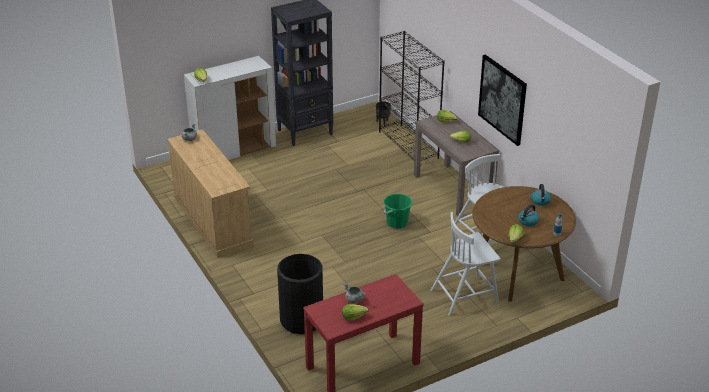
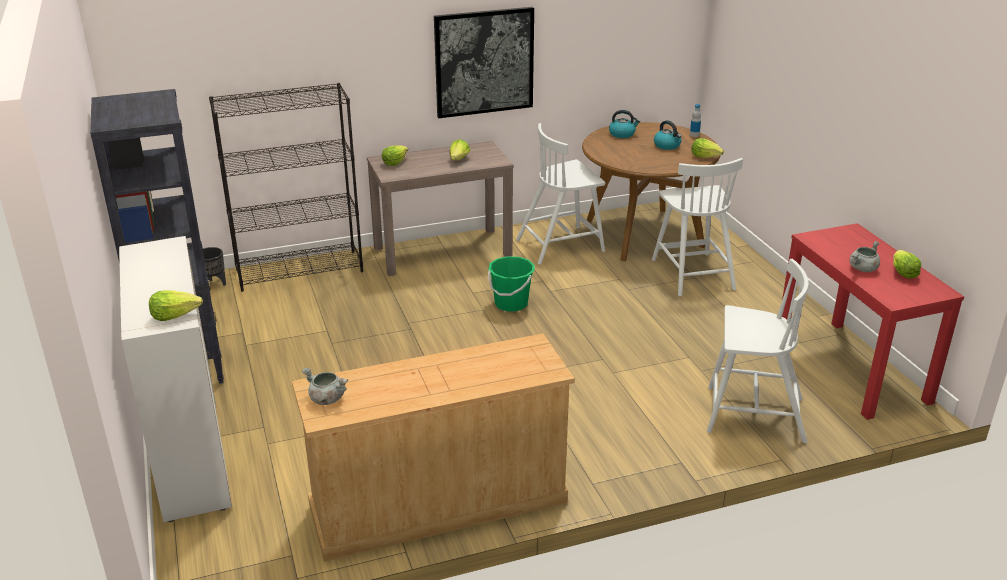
camera: 80 degrees left, 5 degrees down
(301, 320) = (752, 414): black trash can -> white chair

